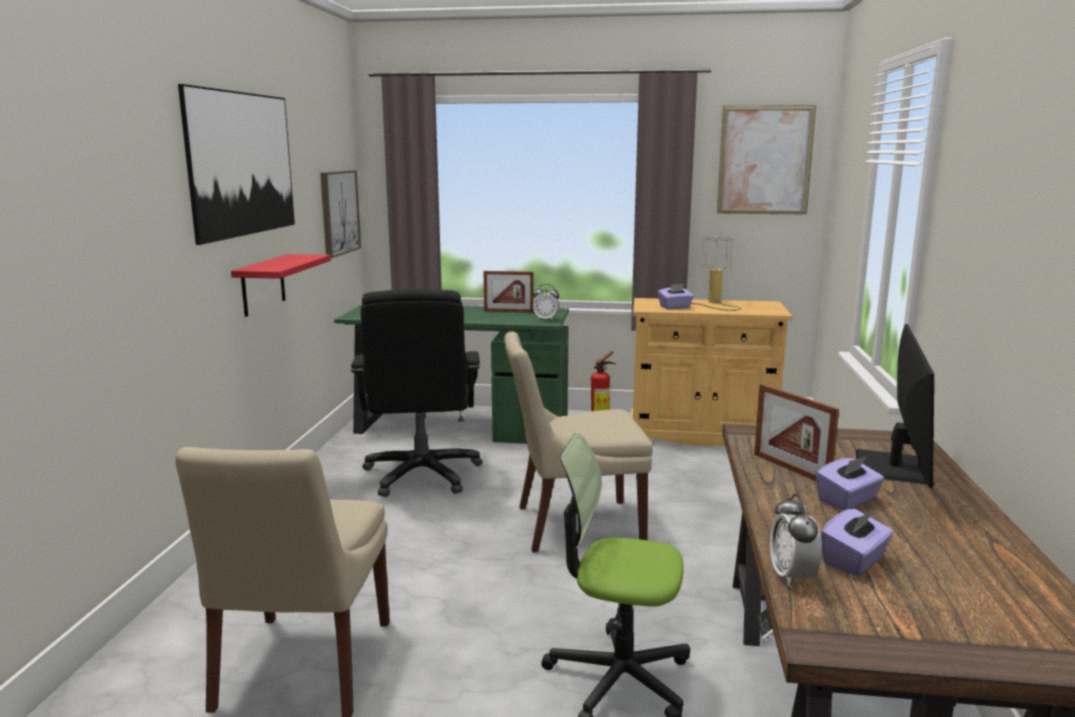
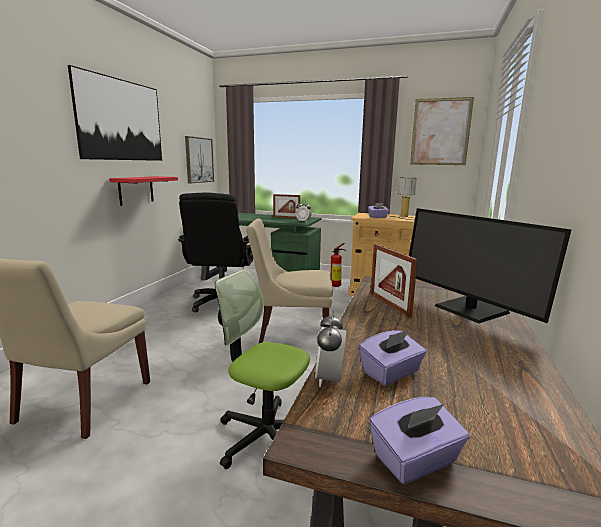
camera: 10 degrees right, 0 degrees up
(847, 501) = (417, 328): purple tissue box -> purple tissue box (415, 460)
(896, 467) = (470, 309): monitor -> monitor turned 120 degrees clockwise

